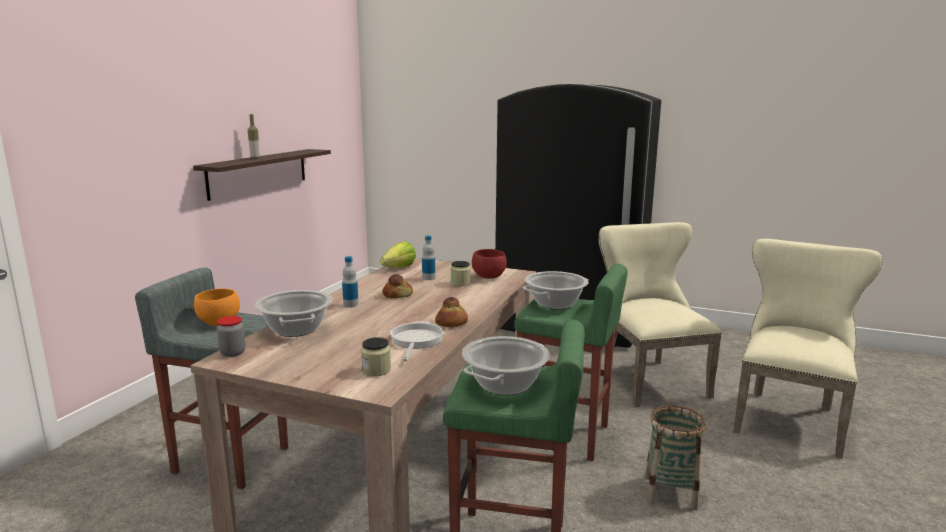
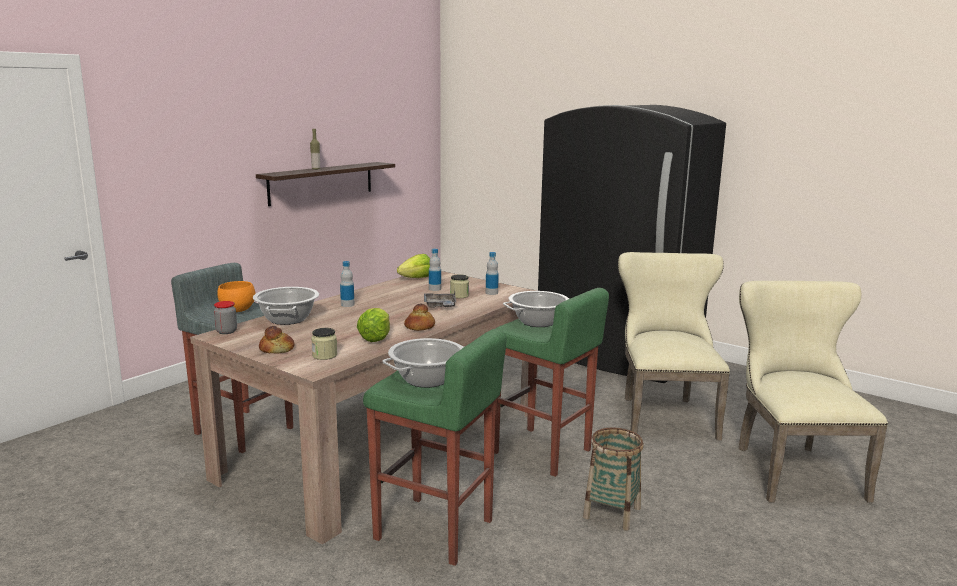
camera: 15 degrees right, 0 degrees up
(397, 295) = (394, 300): bread -> bread (277, 349)
(415, 341) = (376, 338): frying pan -> lettuce
(451, 296) = (440, 306): none -> grey tray
(489, 277) = (491, 293): red bowl -> bottle
(788, 417) = (791, 468): beige chair -> beige chair turned 45 degrees counterclockwise

